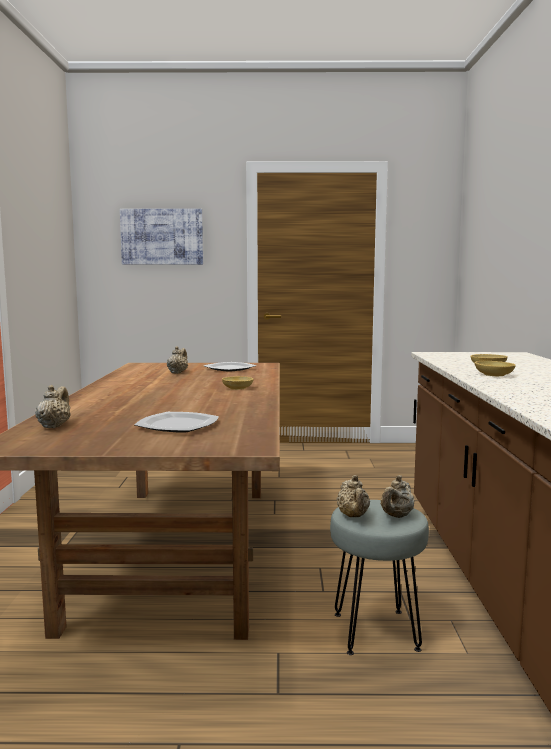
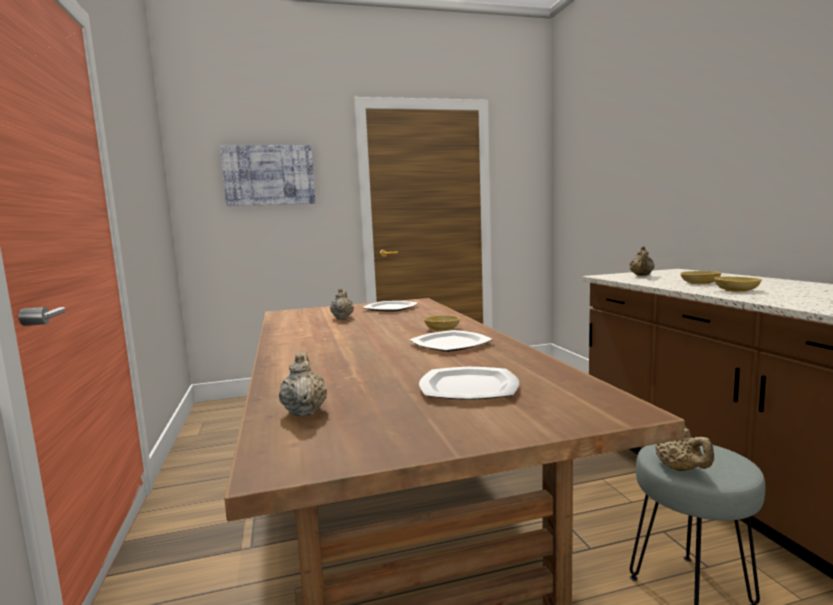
camera: 15 degrees left, 0 degrees up
(222, 399) = (451, 344): none -> plate
(396, 516) = (719, 460): beige teapot -> beige teapot (641, 276)

